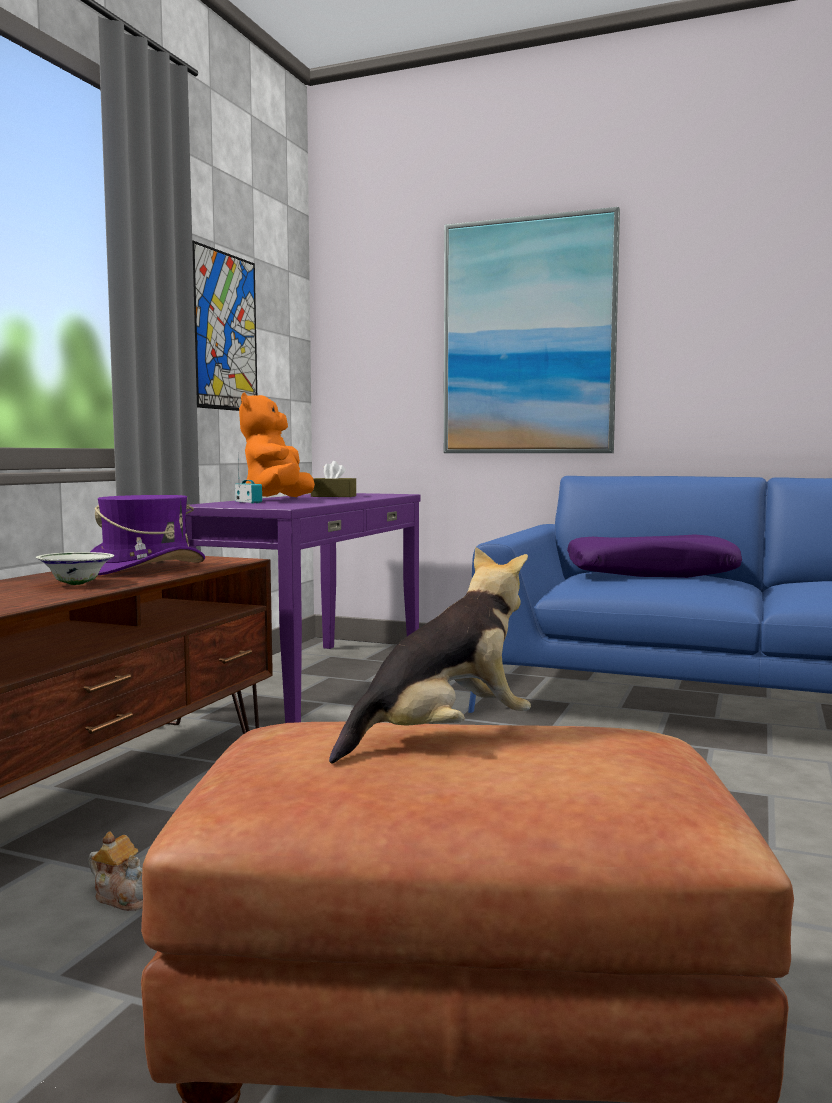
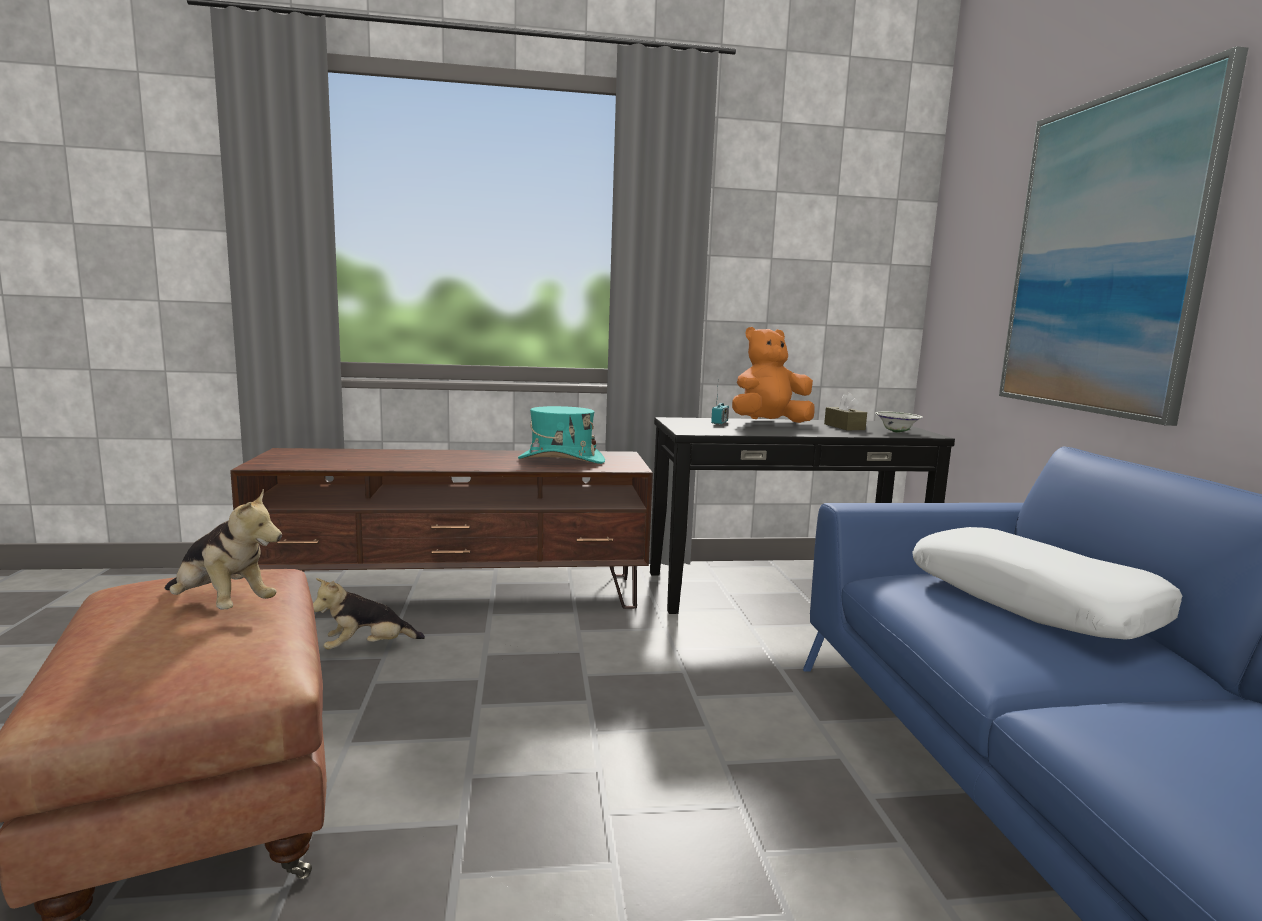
camera: 60 degrees right, 5 degrees up
(76, 584) = (481, 461): white bowl -> white bowl (896, 432)
(124, 897) = (367, 648): teapot -> plush toy
(146, 568) = (561, 460): purple hat -> turquoise hat
(224, 332) = (779, 270): picture -> none
(312, 679) = (783, 589): purple console table -> black console table
(651, 573) = (1033, 601): purple pillow -> white pillow

